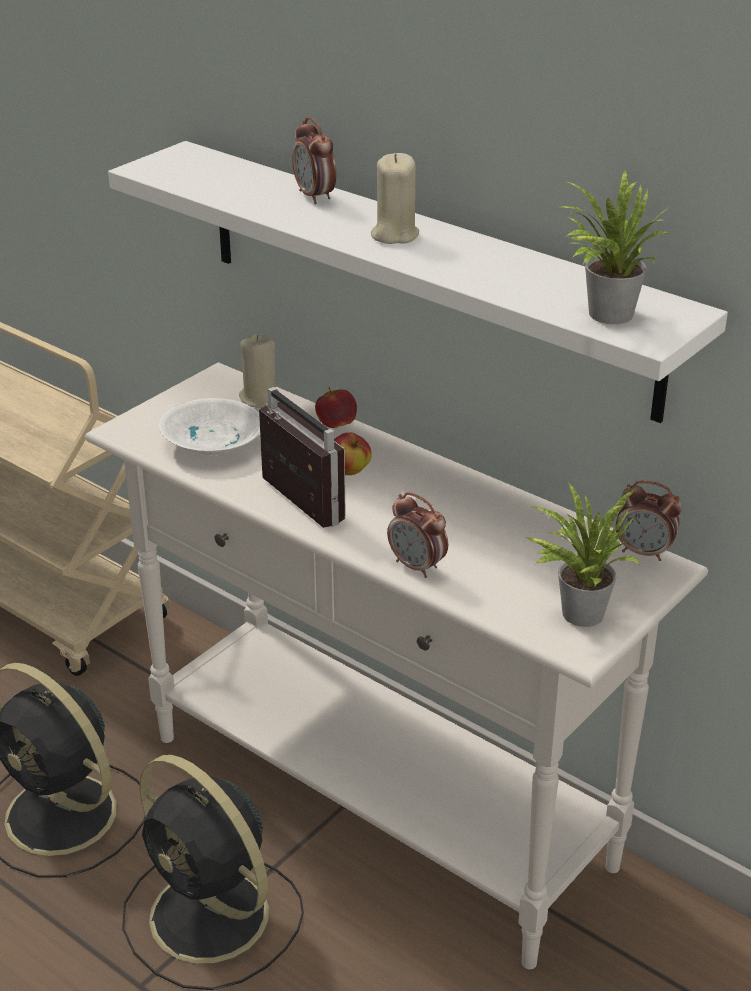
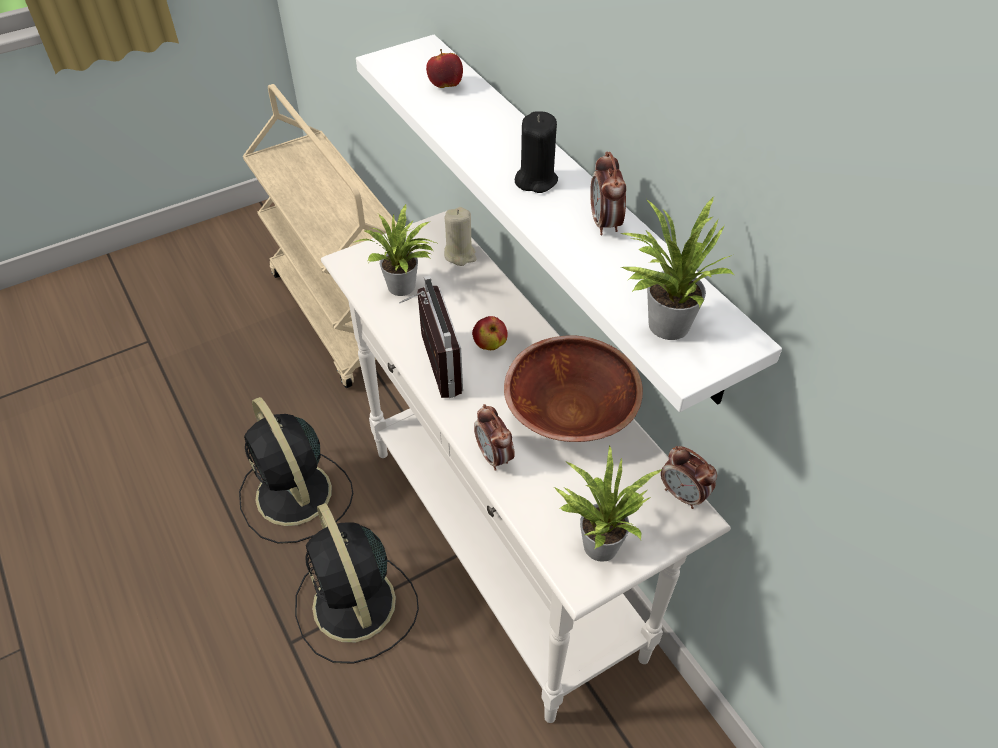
camera: 20 degrees right, 15 degrees up
(212, 441) = (404, 288): white bowl -> potted plant
(315, 196) = (497, 120): alarm clock -> alarm clock (605, 224)
(336, 425) = (503, 295): apple -> apple (445, 86)
(394, 235) = (536, 180): beige candle -> black candle
(479, 510) = (571, 412): none -> brown bowl

